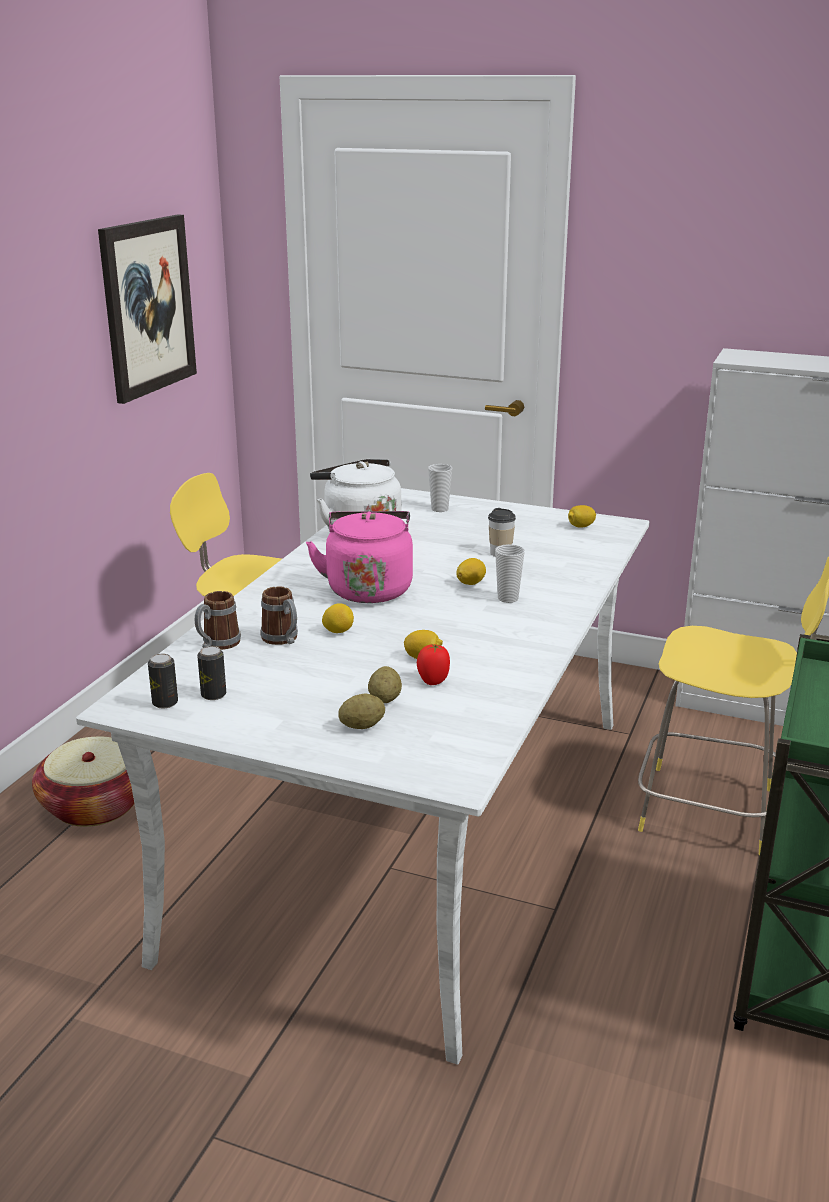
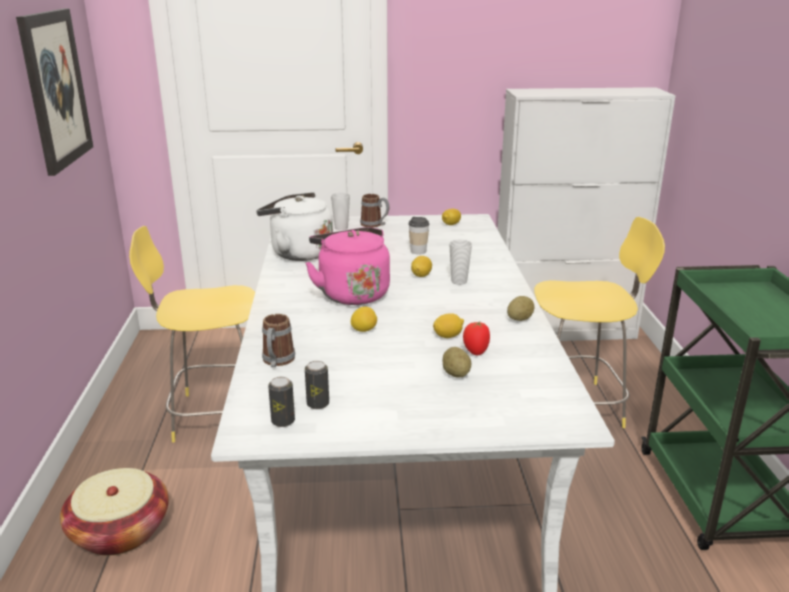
camera: 25 degrees left, 0 degrees up
(283, 640) = (327, 346): mug -> mug (375, 225)
(362, 726) = (462, 399): potato -> potato (519, 319)

